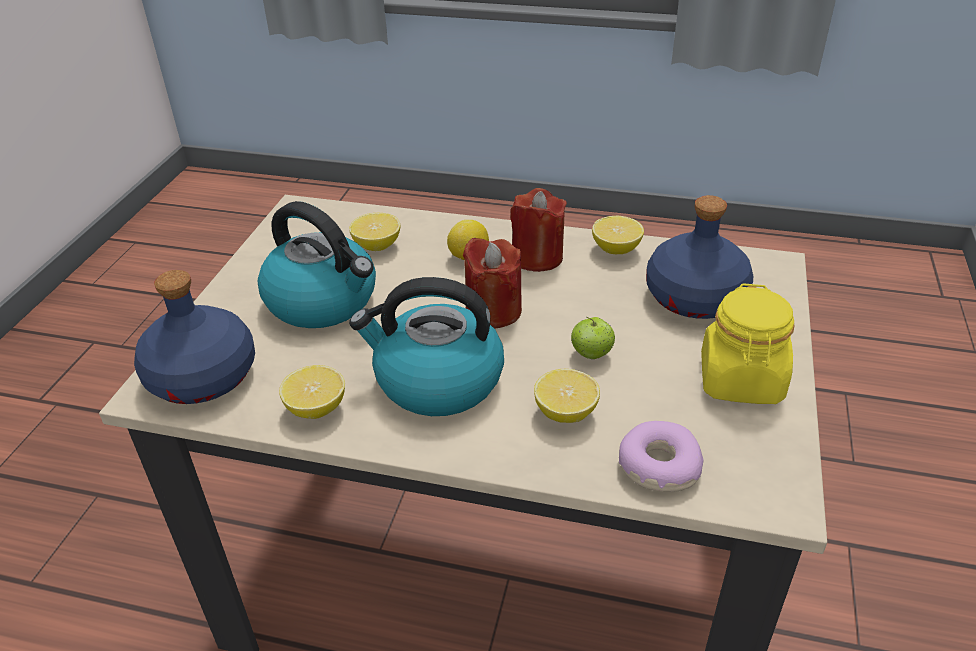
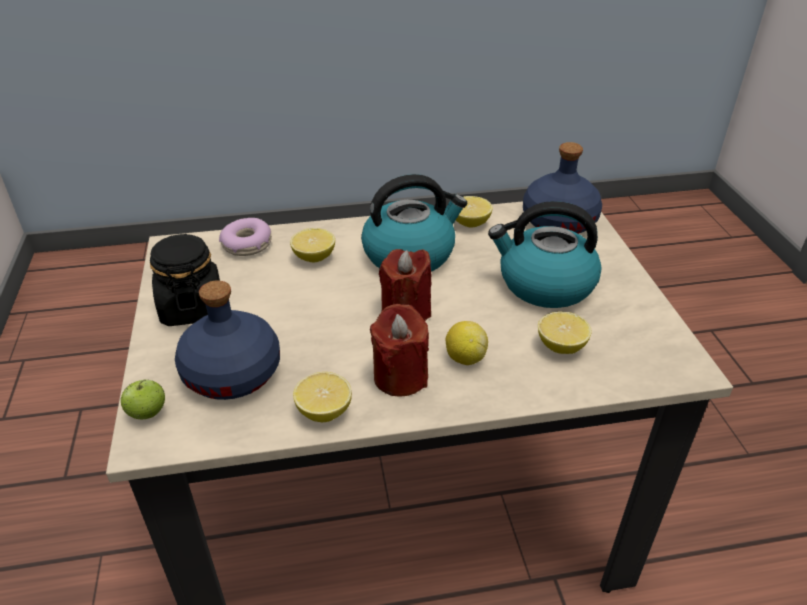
camera: 155 degrees right, 0 degrees up
(591, 354) = (310, 298): apple -> apple (147, 413)
(741, 380) = (192, 307): yellow jar -> black jar

